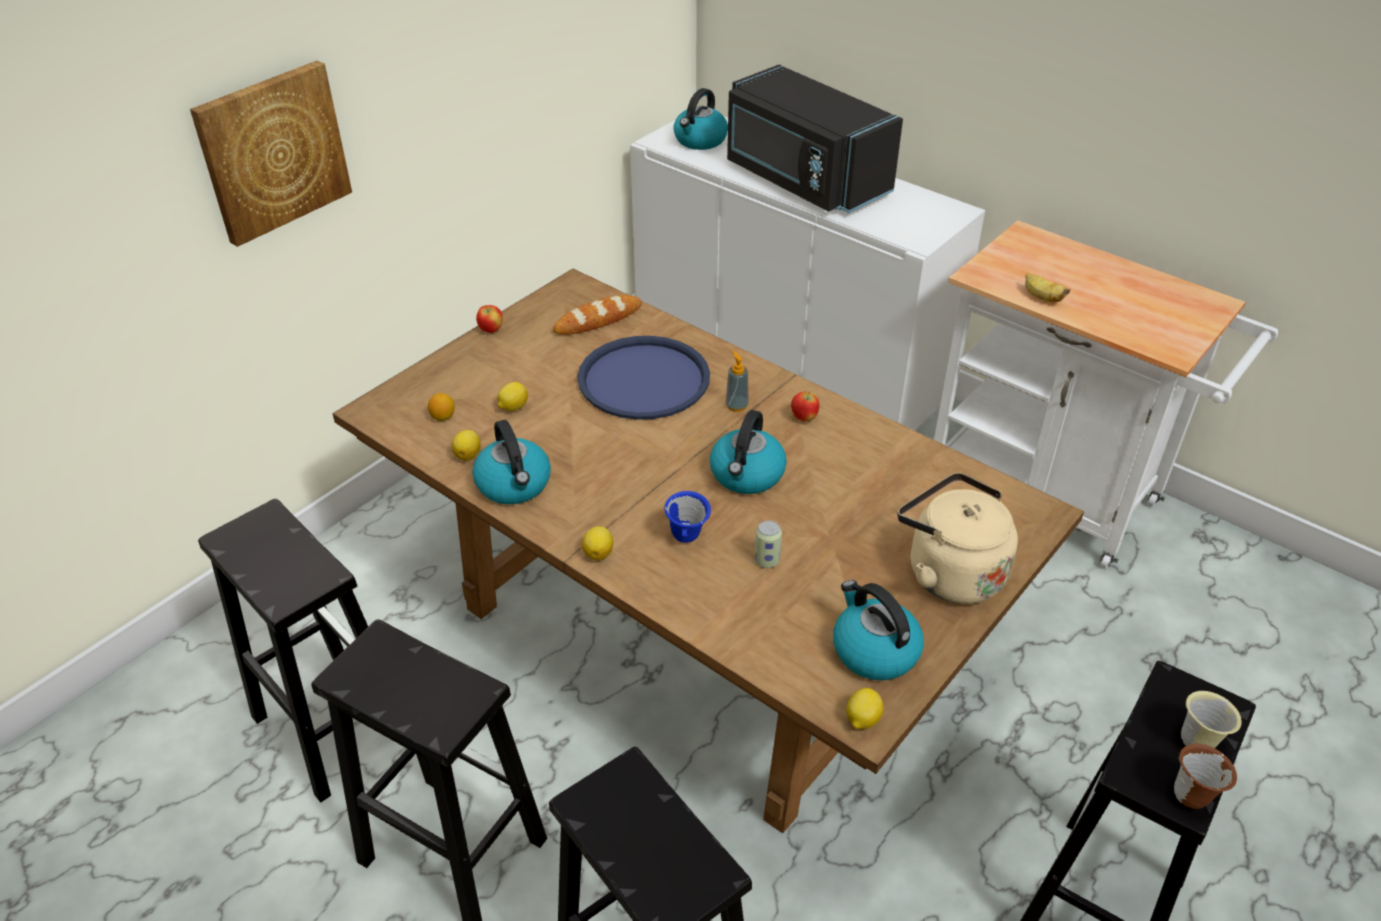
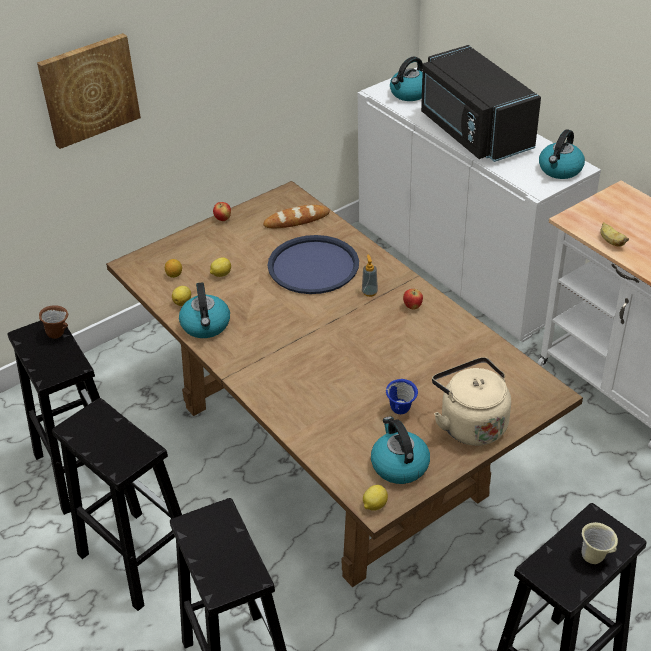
camera: 15 degrees right, 0 degrees up
(599, 553) = (245, 377): lemon -> none
(687, 539) = (305, 376): blue mug -> blue mug (401, 412)
(747, 475) = (359, 340): kettle -> kettle (560, 170)
(767, 561) = (351, 398): can -> none
(1192, 796) = (573, 588): brown mug -> brown mug (58, 334)

